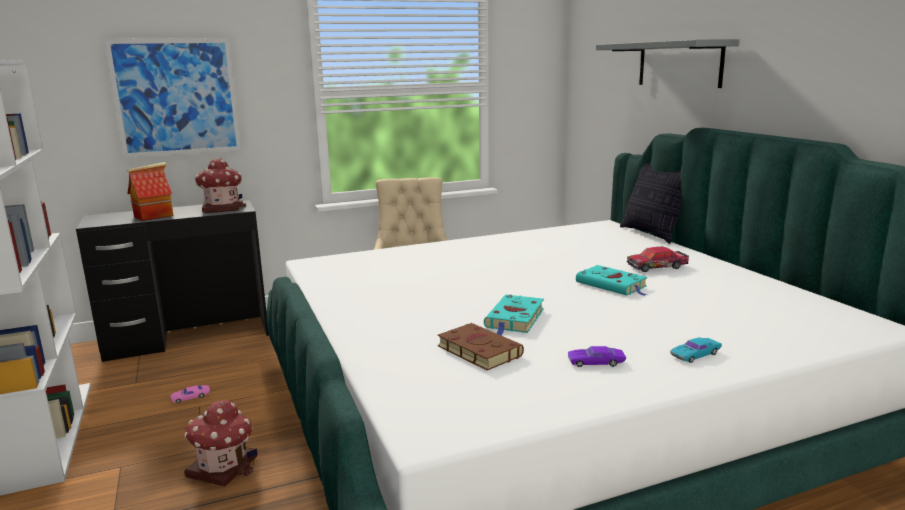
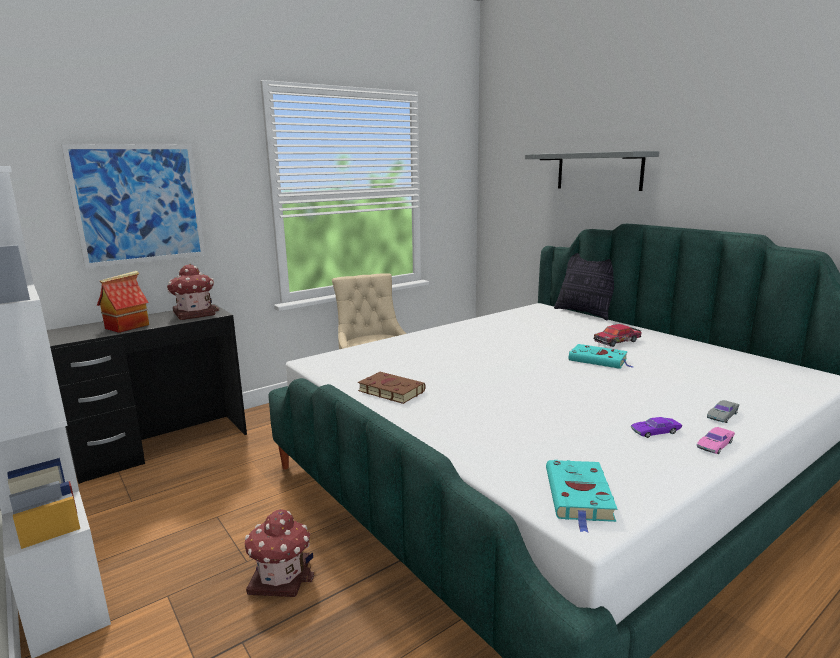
camera: 15 degrees left, 0 degrees up
(190, 397) = (202, 508): pink toy car -> pink toy car (715, 444)
(477, 350) = (549, 432): brown book -> brown book (389, 391)
(514, 319) = (551, 399): turquoise book -> turquoise book (579, 497)
(695, 354) = (722, 415): turquoise toy car -> grey toy car

